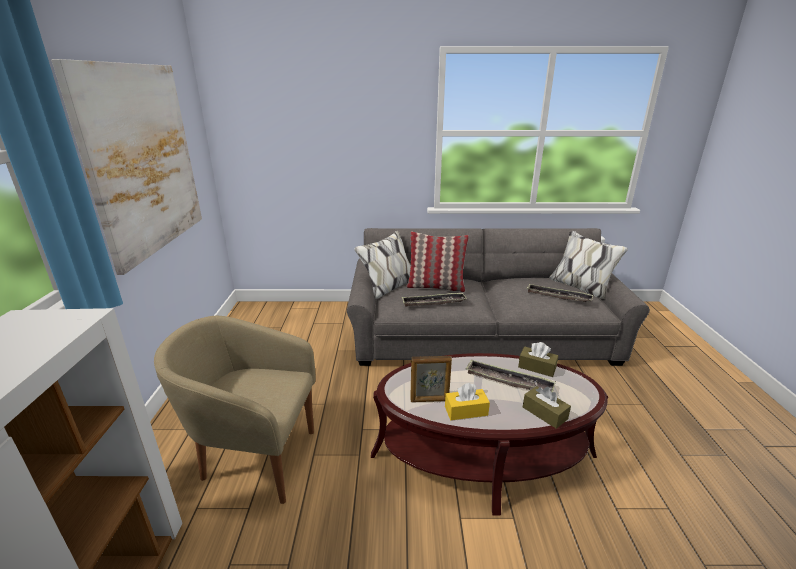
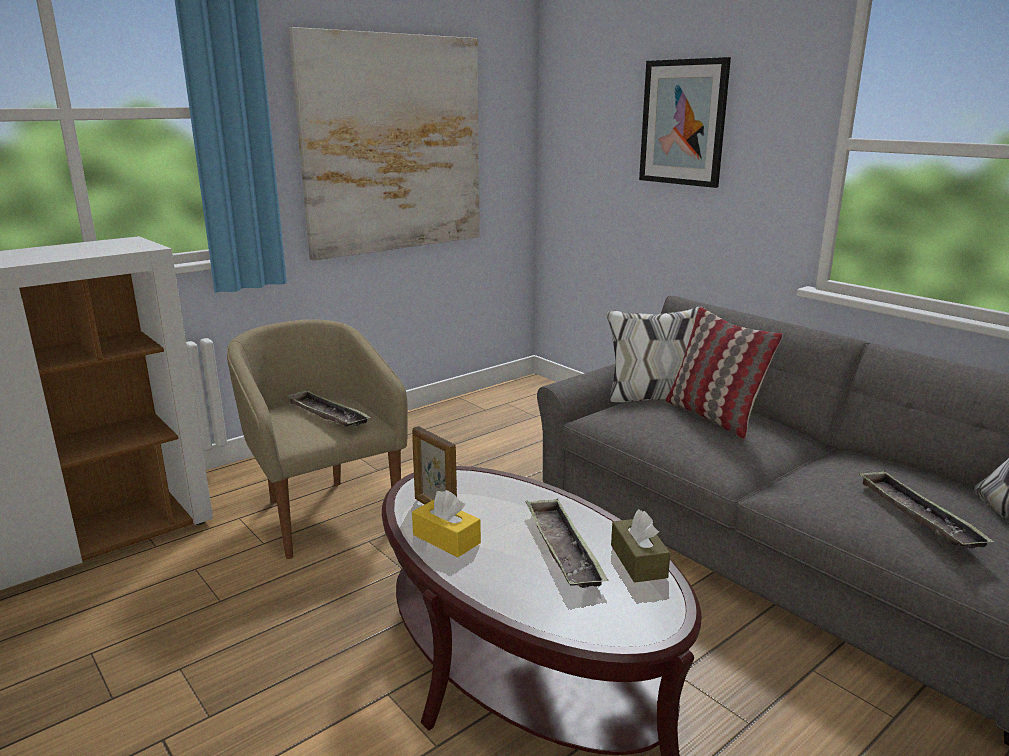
camera: 50 degrees right, 5 degrees down
(337, 124) = (683, 122): none -> picture
(433, 302) = (665, 431): tray -> tray (327, 414)
(544, 413) = (526, 601): brown tissue box -> none

